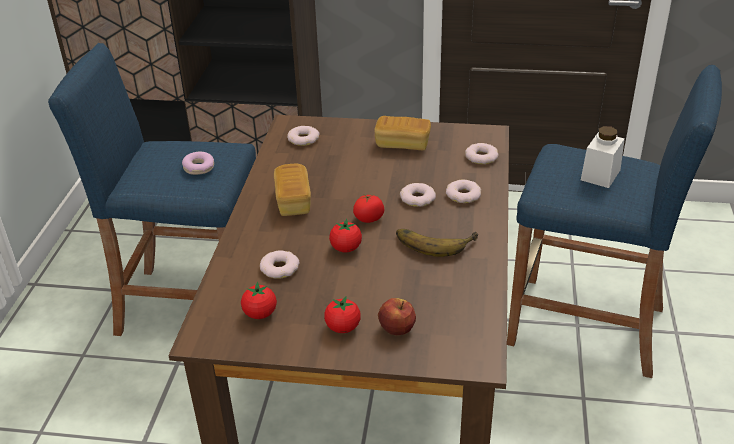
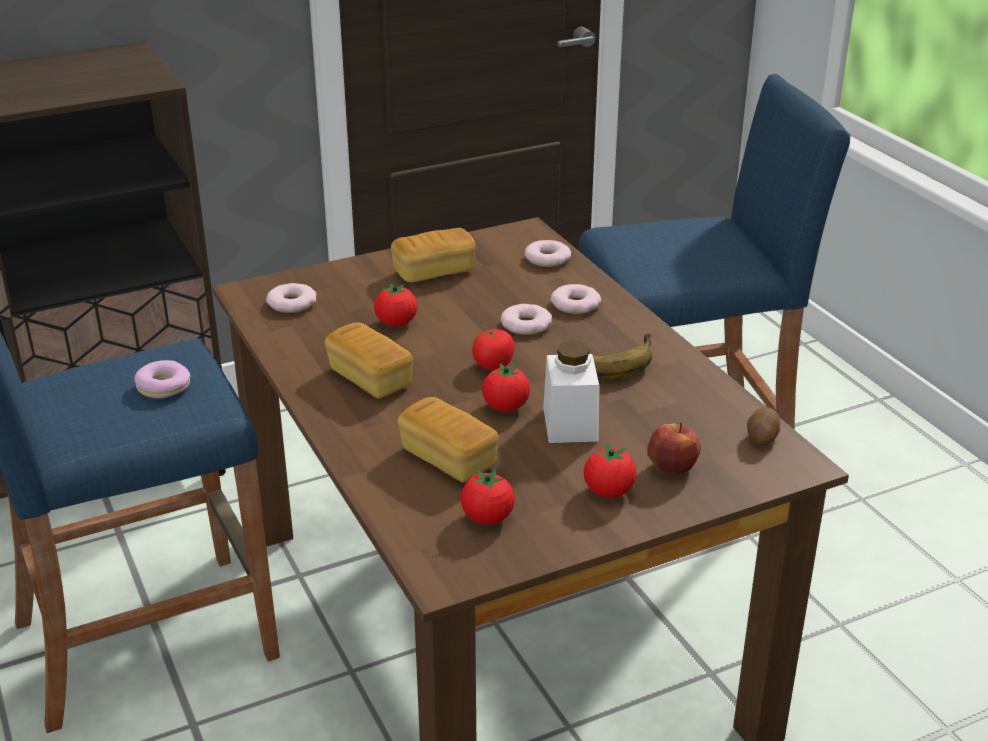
camera: 35 degrees left, 5 degrees down
(280, 268) = (448, 458): donut -> bread
(345, 171) = (396, 323): none -> tomato
(477, 333) = (761, 438): none -> potato
(600, 175) = (688, 242): white jar -> white jar (570, 424)

